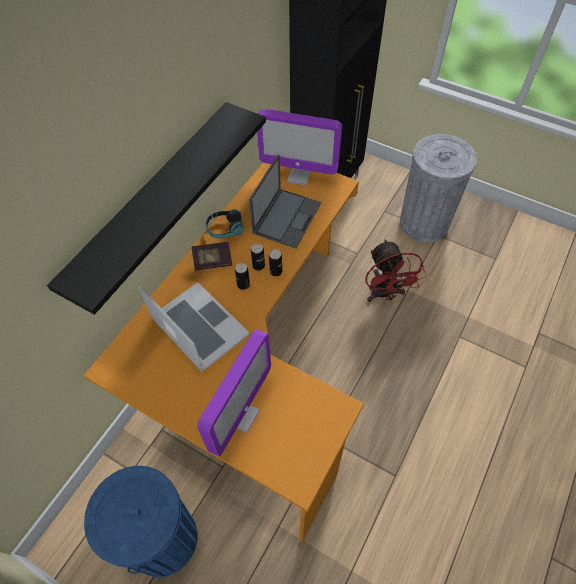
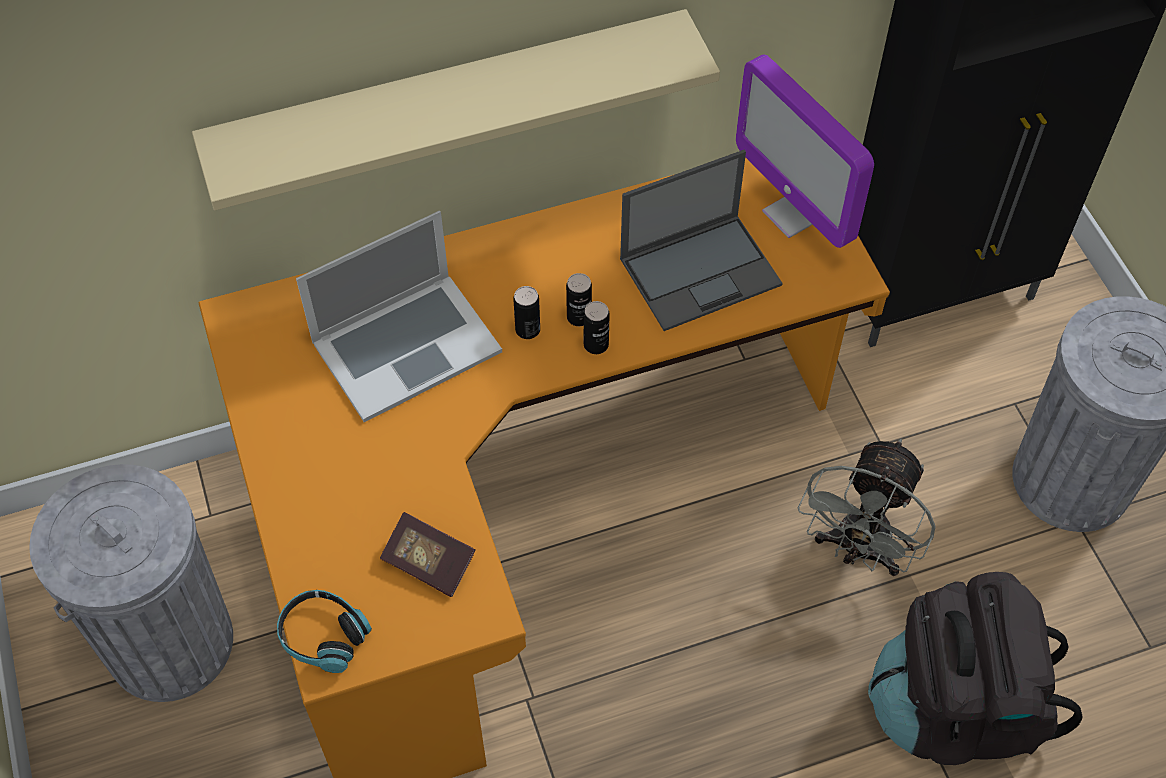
camera: 40 degrees right, 0 degrees up
(153, 201) = (449, 102): black shelf -> beige shelf
(163, 539) = (170, 642): blue trash can -> grey trash can
(199, 326) = (405, 345): laptop -> laptop turned 60 degrees clockwise
(212, 261) = (518, 262): book -> book (429, 562)
(225, 229) = (586, 223): headphones -> headphones (323, 636)
(240, 415) = (341, 510): monitor -> none
(384, 294) = (858, 550): red fan -> grey fan
(463, 322) = (955, 708): none -> black backpack

